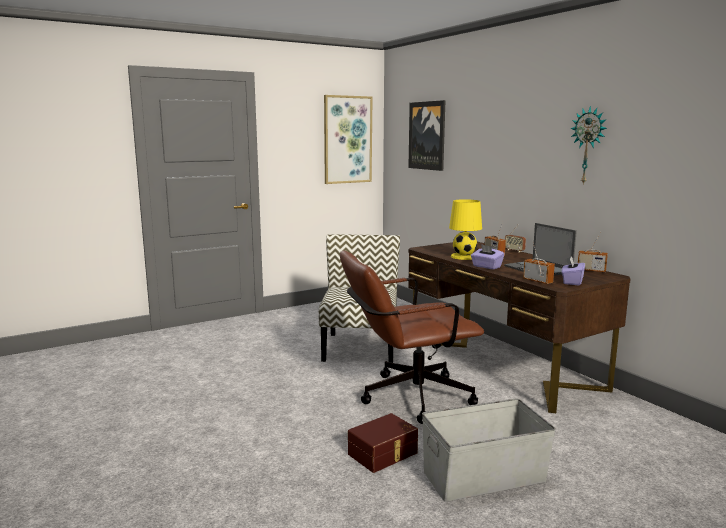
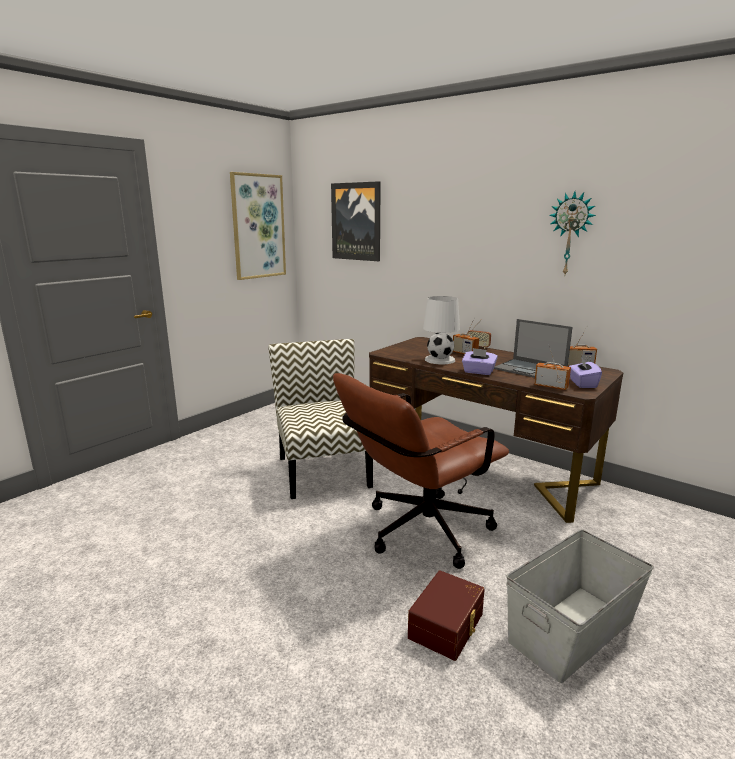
camera: 20 degrees left, 5 degrees up
(464, 256) = (439, 360): yellow table lamp -> white table lamp

